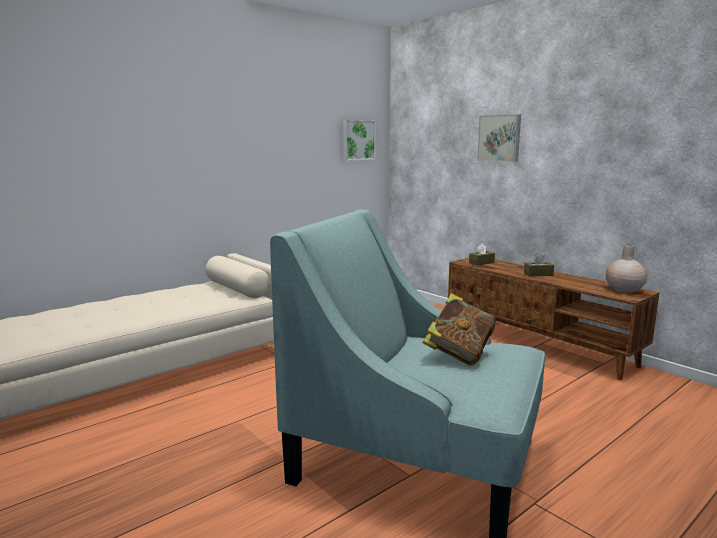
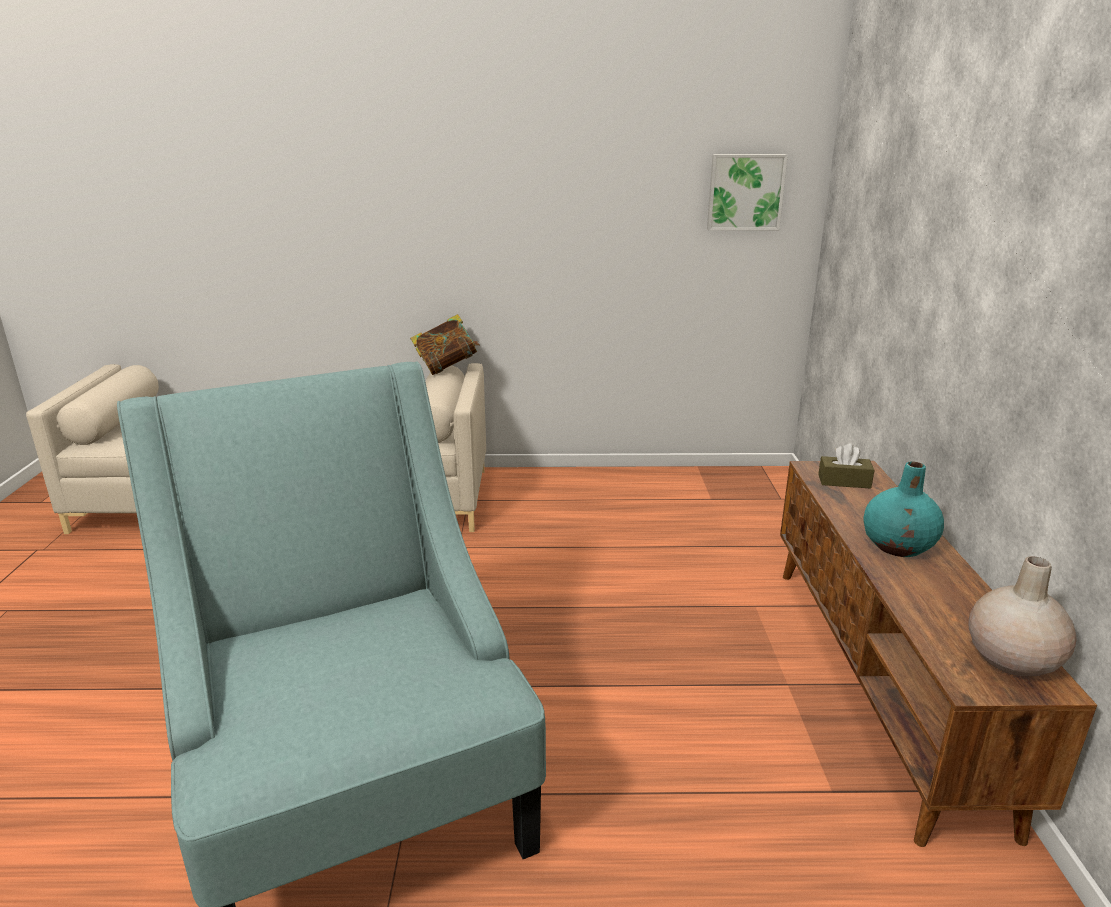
camera: 40 degrees right, 10 degrees up
(459, 354) = (365, 659): book -> book (446, 368)
(500, 138) = (942, 224): picture -> none
(538, 274) = (898, 546): brown tissue box -> turquoise vase

